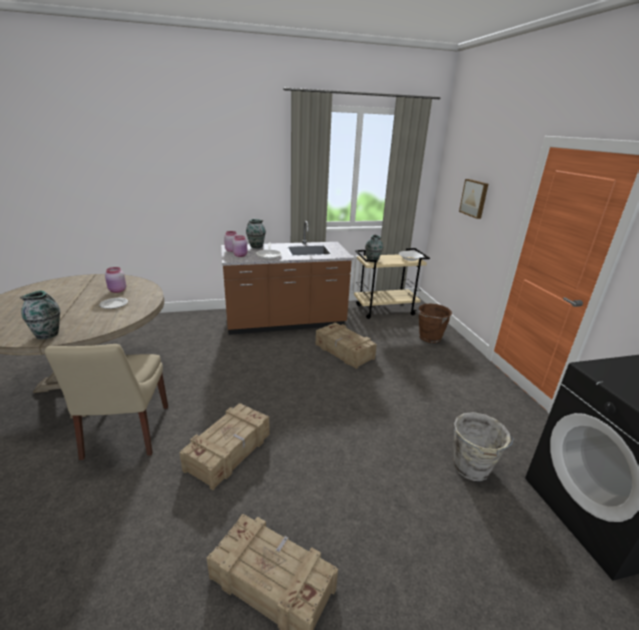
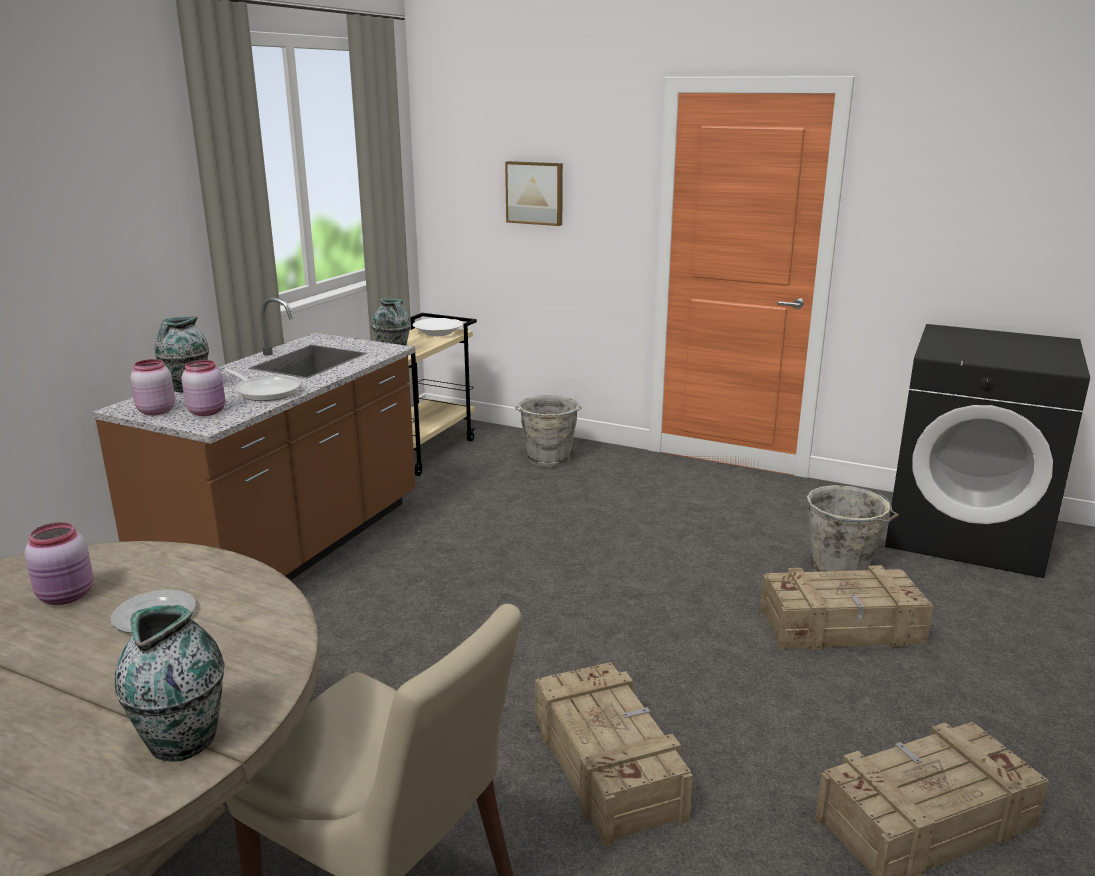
camera: 50 degrees left, 5 degrees down
(344, 352) = (480, 538): crate -> crate (842, 627)
(429, 337) = (548, 460): brown bucket -> grey bucket

